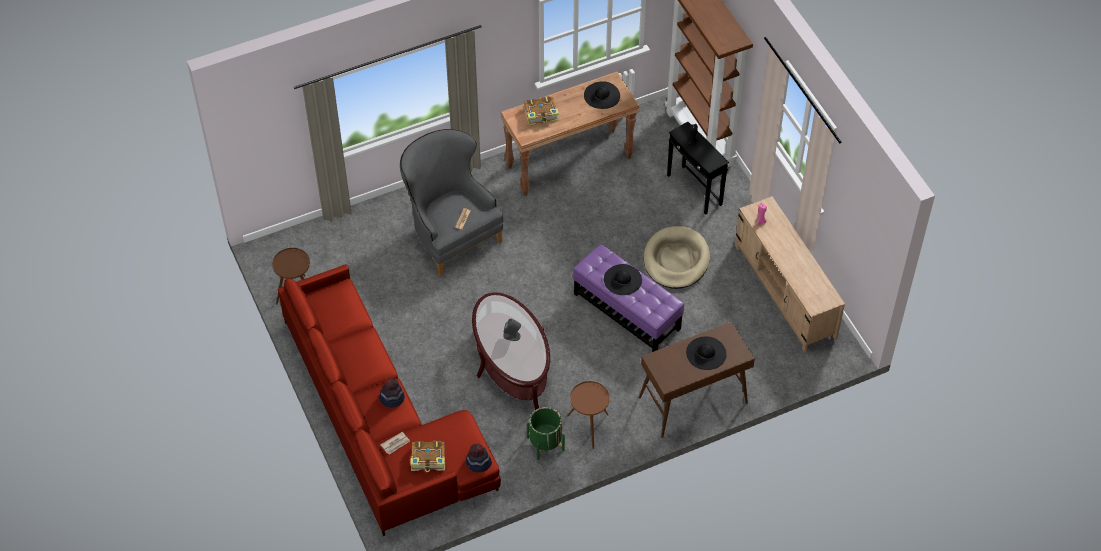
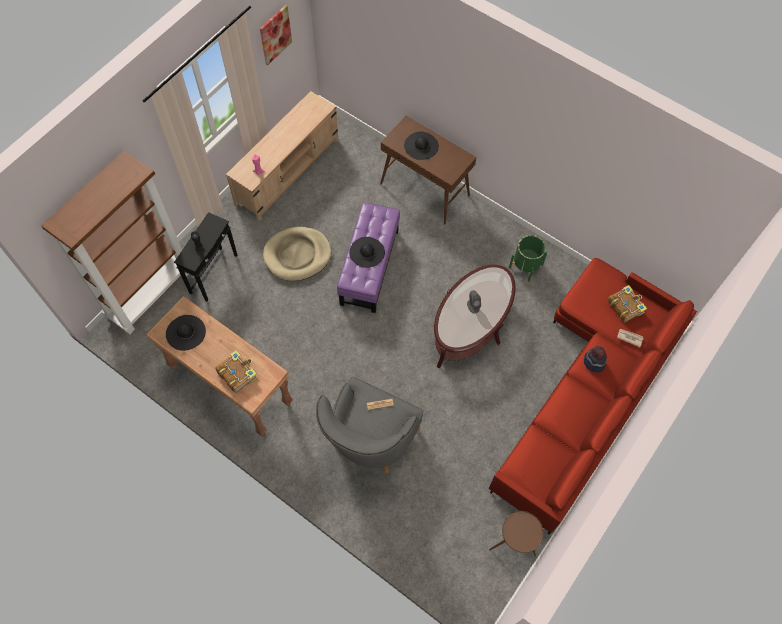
camera: 120 degrees left, 10 degrees up
(478, 463) = (602, 270): hat -> none
(588, 428) = (493, 244): brown side table -> none
(860, 216) = (275, 34): none -> picture

